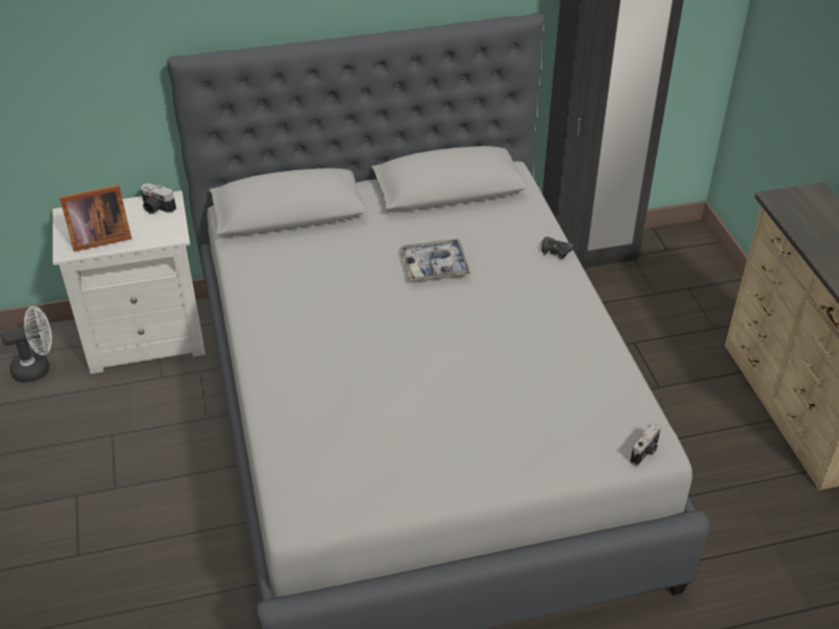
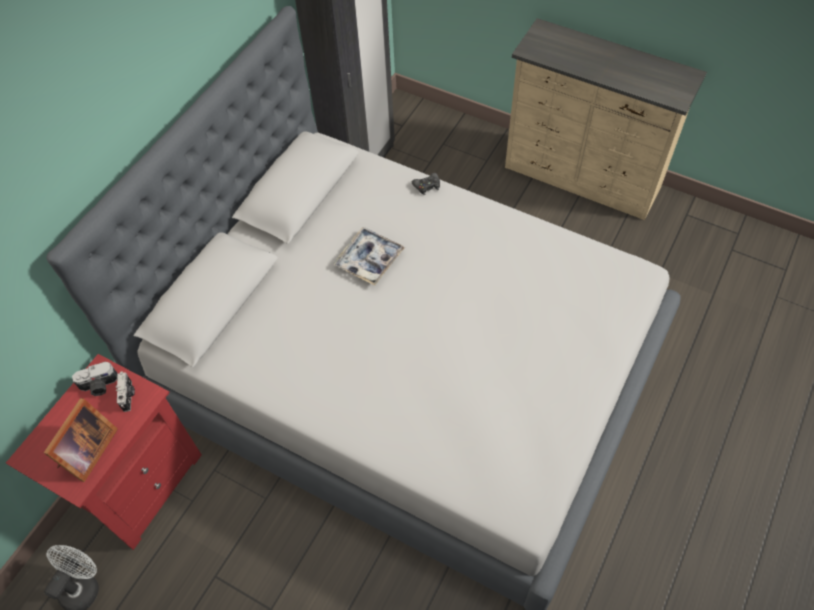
camera: 45 degrees left, 15 degrees up
(147, 338) = (139, 483): white nightstand -> red nightstand
(645, 452) = (642, 283): camera -> camera (128, 395)

